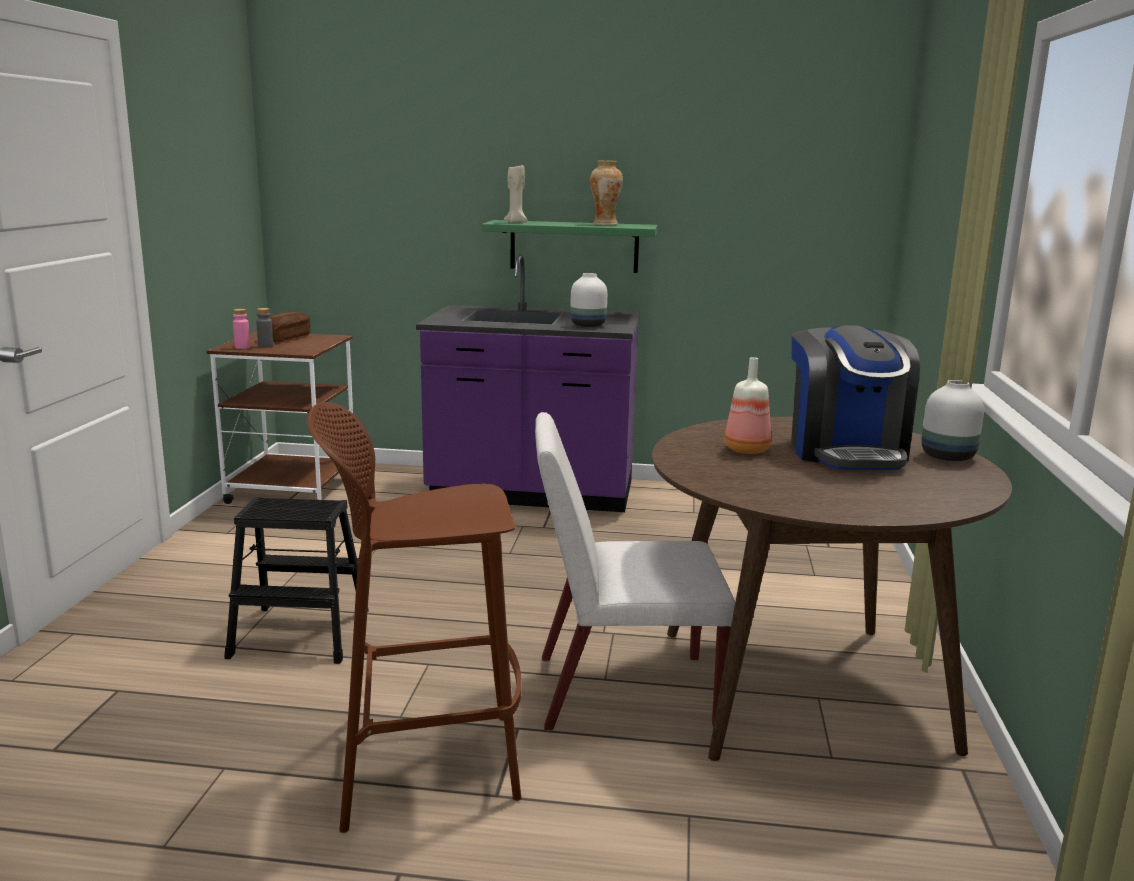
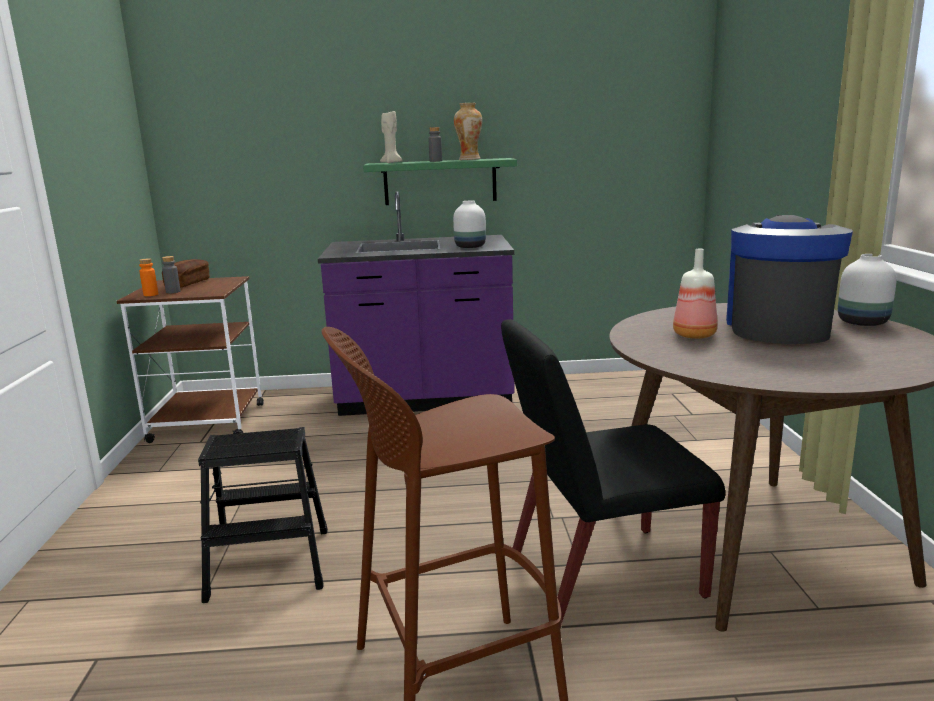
camera: 10 degrees left, 0 degrees up
(242, 347) = (151, 294): pink bottle -> orange bottle
(565, 224) = (435, 161): none -> grey bottle
(623, 692) = (602, 574): white chair -> black chair
(846, 451) = (777, 327): coffee machine -> coffee machine turned 150 degrees counterclockwise

